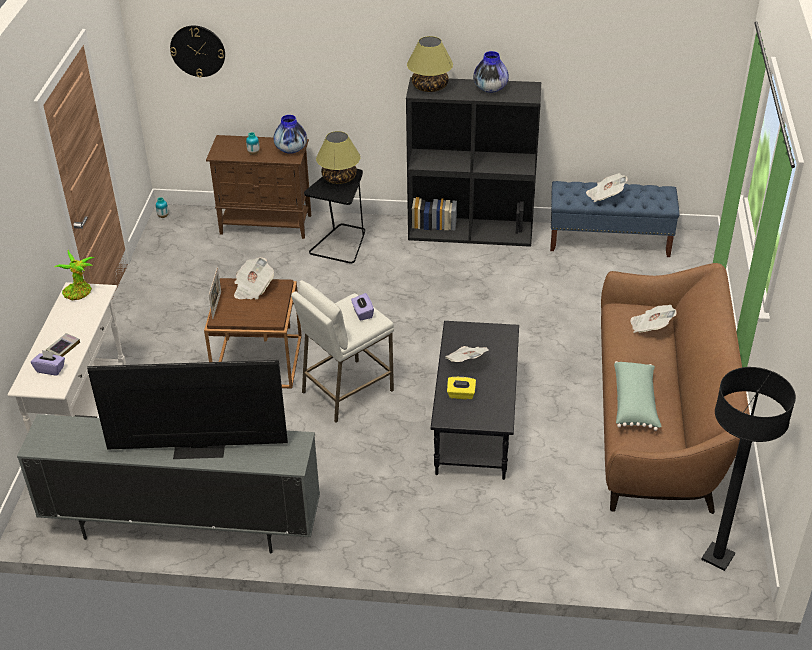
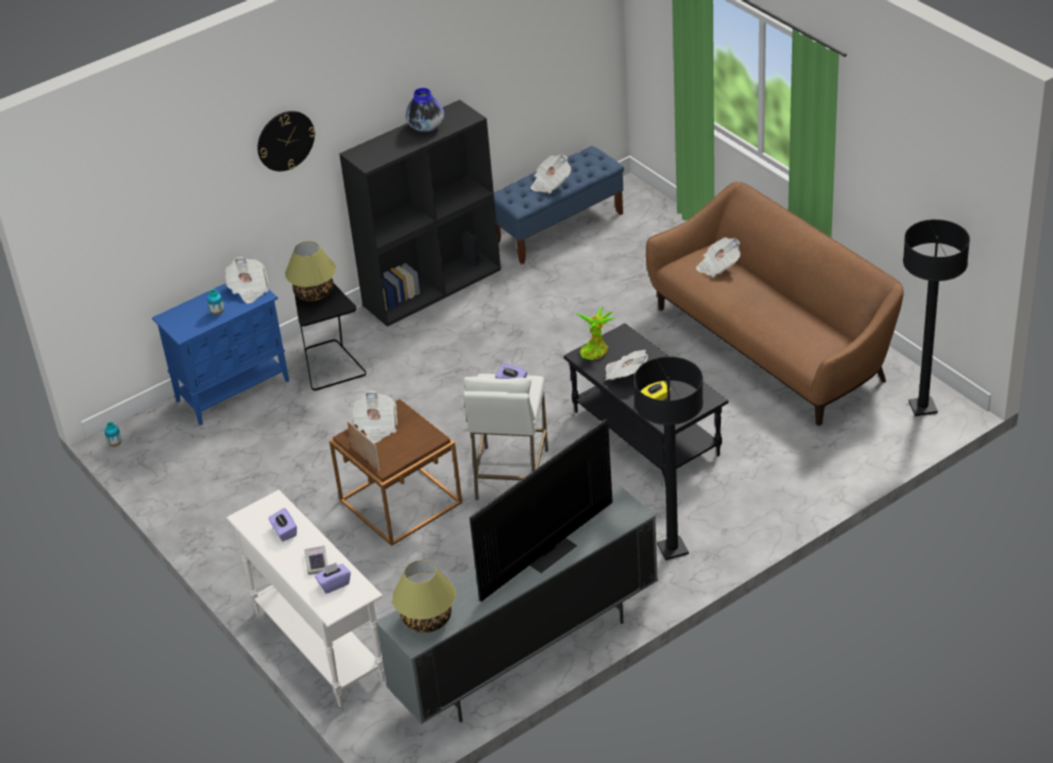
camera: 40 degrees left, 0 degrees up
(77, 314) = (284, 532): none -> purple tissue box
(79, 293) = (256, 516): potted plant -> potted plant (595, 350)
(198, 51) = (117, 230): wall clock -> wall clock (285, 140)
(267, 224) = (233, 390): brown cabinet -> blue cabinet
(291, 149) = (248, 289): vase -> newspaper
(377, 525) = (672, 549): none -> black floor lamp
(430, 87) = (372, 153): table lamp -> table lamp (427, 619)
(635, 403) = (779, 327): green pillow -> none

